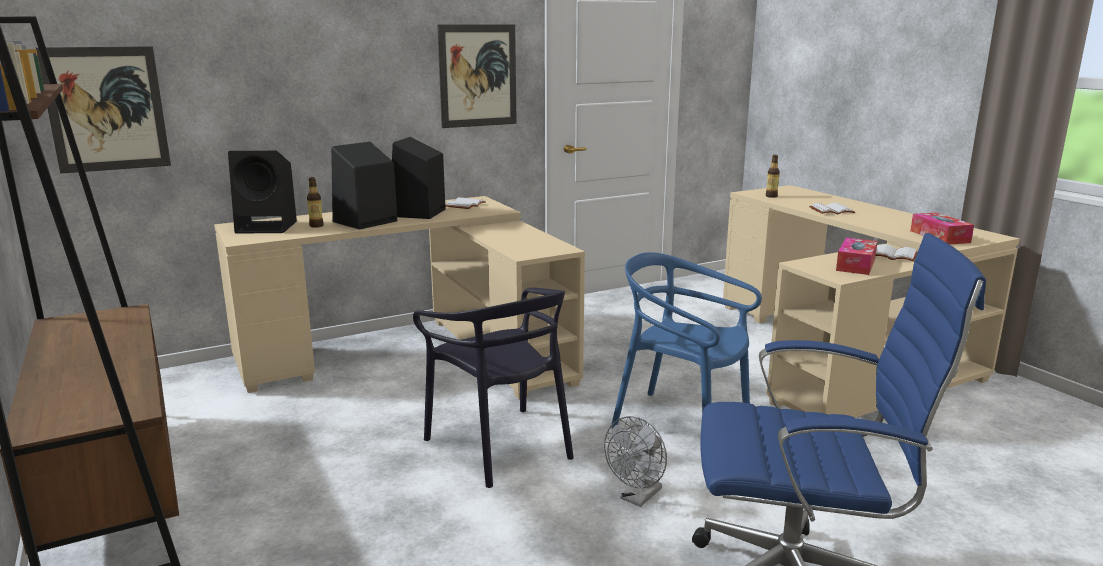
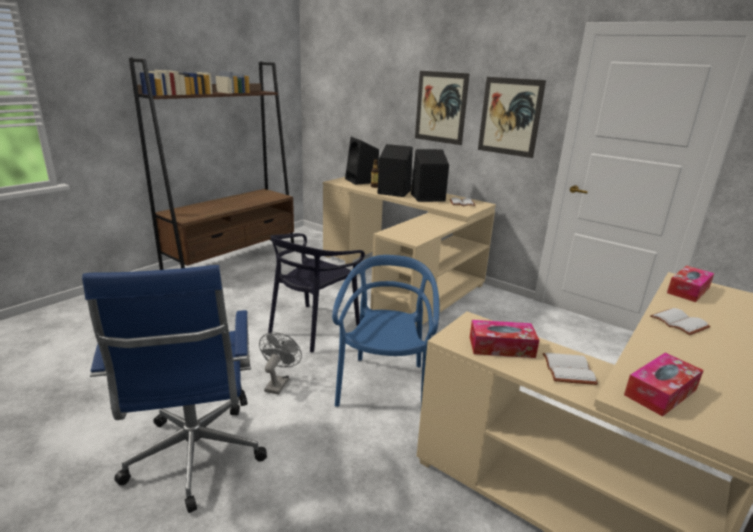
camera: 65 degrees right, 5 degrees up
(106, 109) = (331, 108): picture -> picture (441, 107)
(638, 498) = (278, 383): grey fan -> grey fan turned 90 degrees clockwise
(771, 196) = (688, 290): bottle -> tissue box

